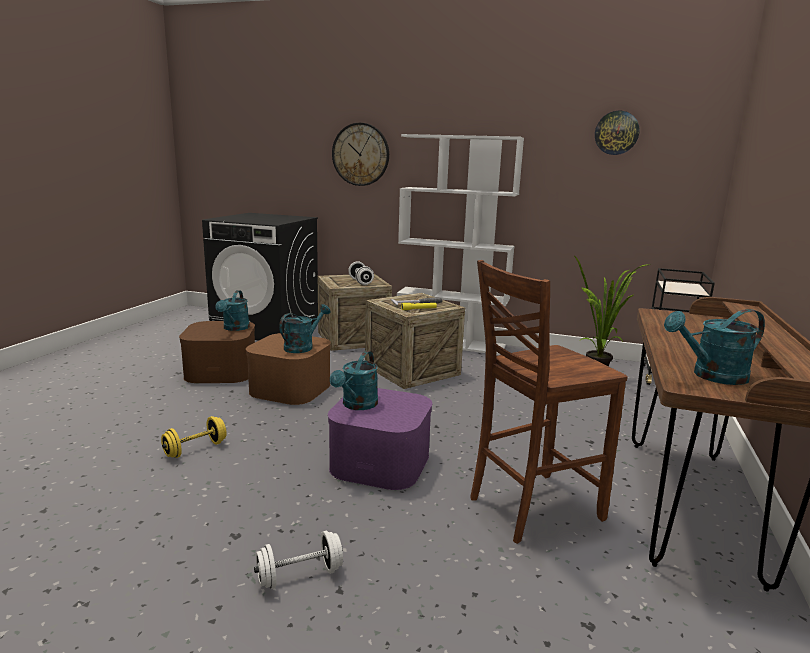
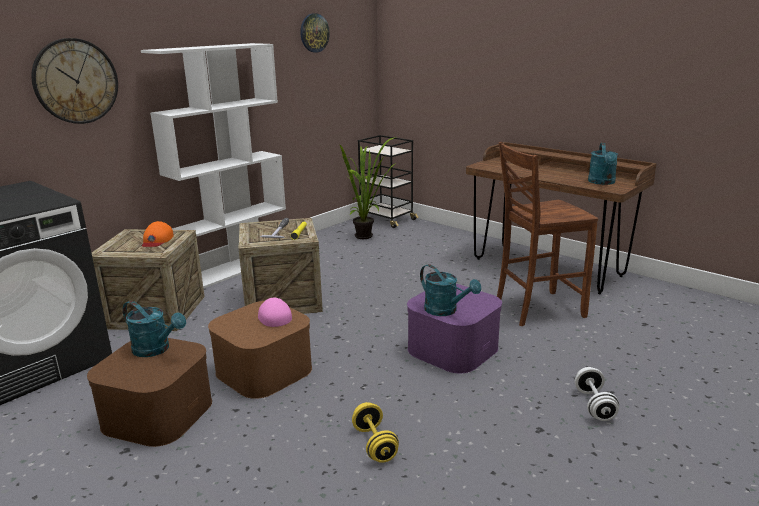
camera: 65 degrees left, 5 degrees up
(302, 347) = (273, 316): turquoise watering can -> pink cap
(360, 282) = (157, 240): white dumbbell -> orange cap
(531, 507) = (536, 309): brown chair -> brown chair turned 75 degrees clockwise

